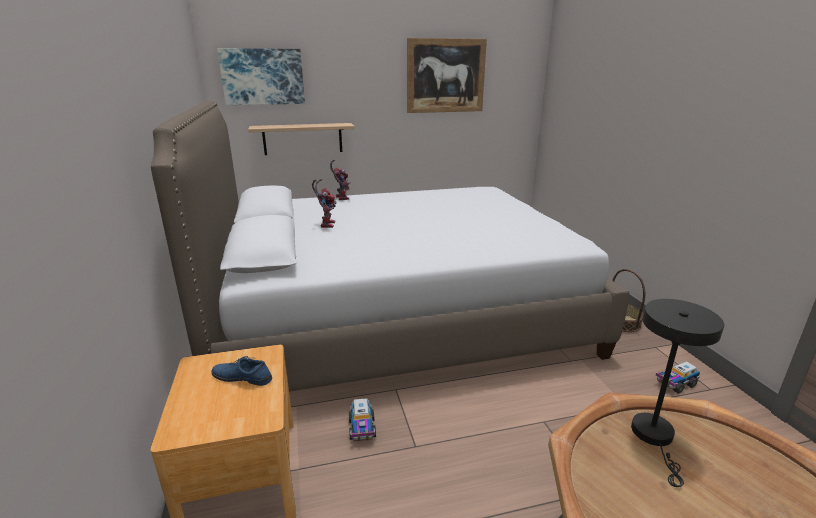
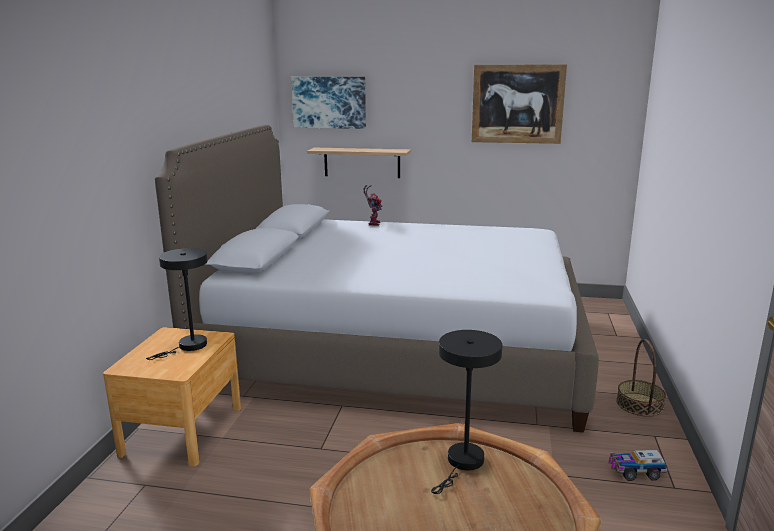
camera: 25 degrees right, 5 degrees down
(242, 377) = (188, 347): blue shoe -> black table lamp
(326, 224) = (331, 244): toy robot -> none
(362, 429) = (289, 425): toy truck -> none

